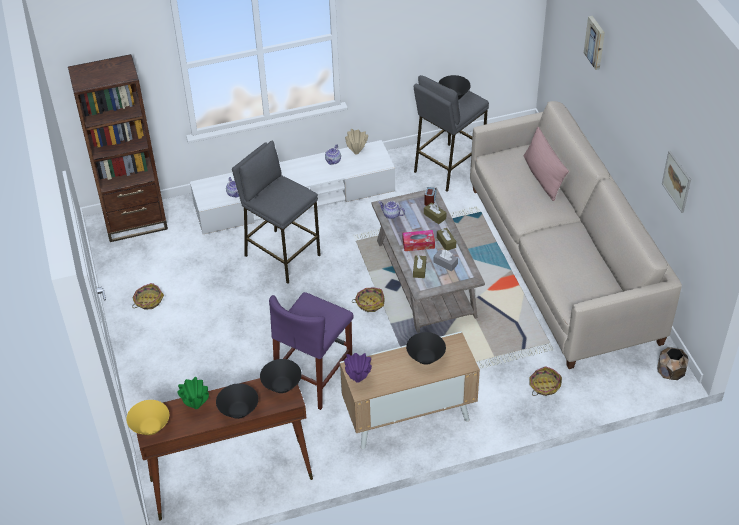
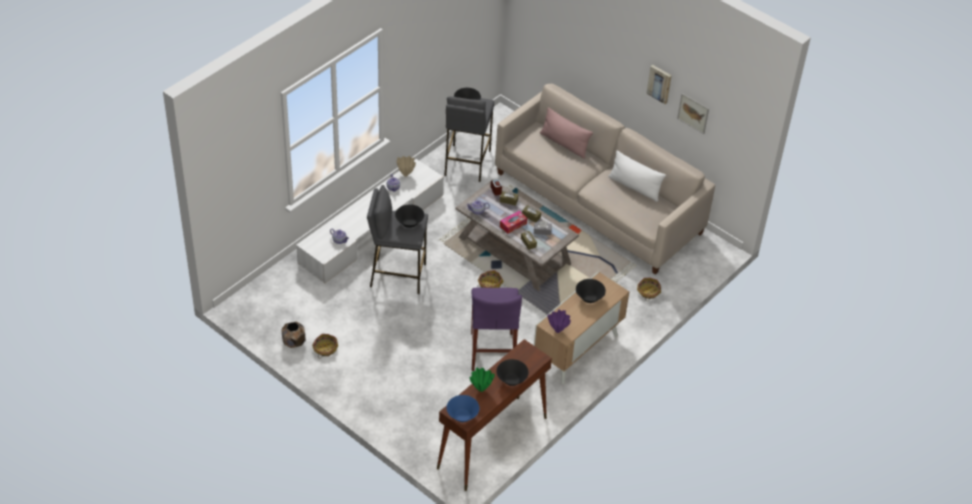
camera: 35 degrees left, 0 degrees up
(135, 222) = (261, 295): brown bookcase -> none
(150, 427) = (462, 416): yellow bowl -> blue bowl
(281, 385) = (525, 352): black bowl -> black bowl (409, 223)
(588, 254) = (634, 187): none -> white pillow
(596, 42) = (579, 31): picture -> picture (660, 83)
(670, 373) = (719, 250): brown planter -> brown planter (294, 342)

